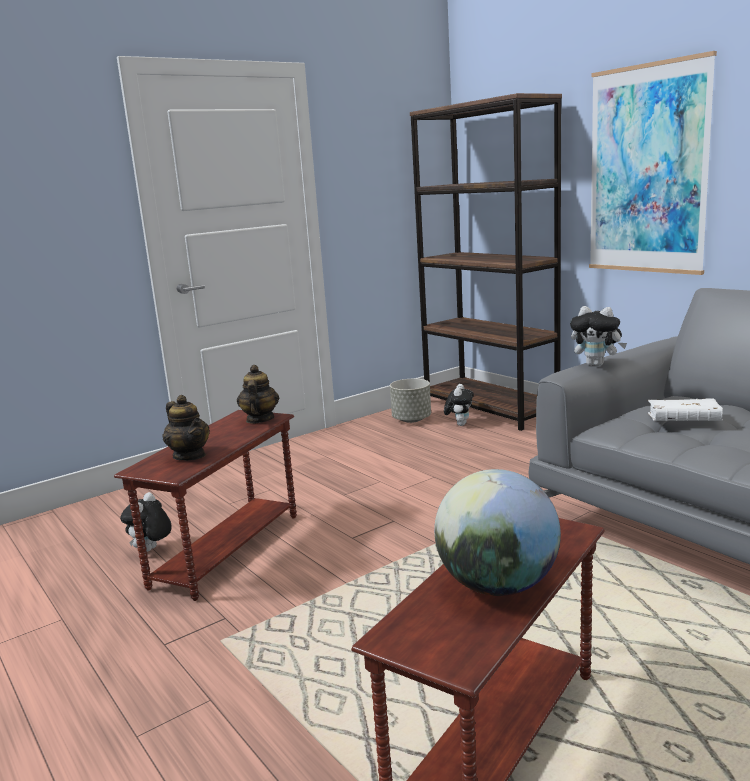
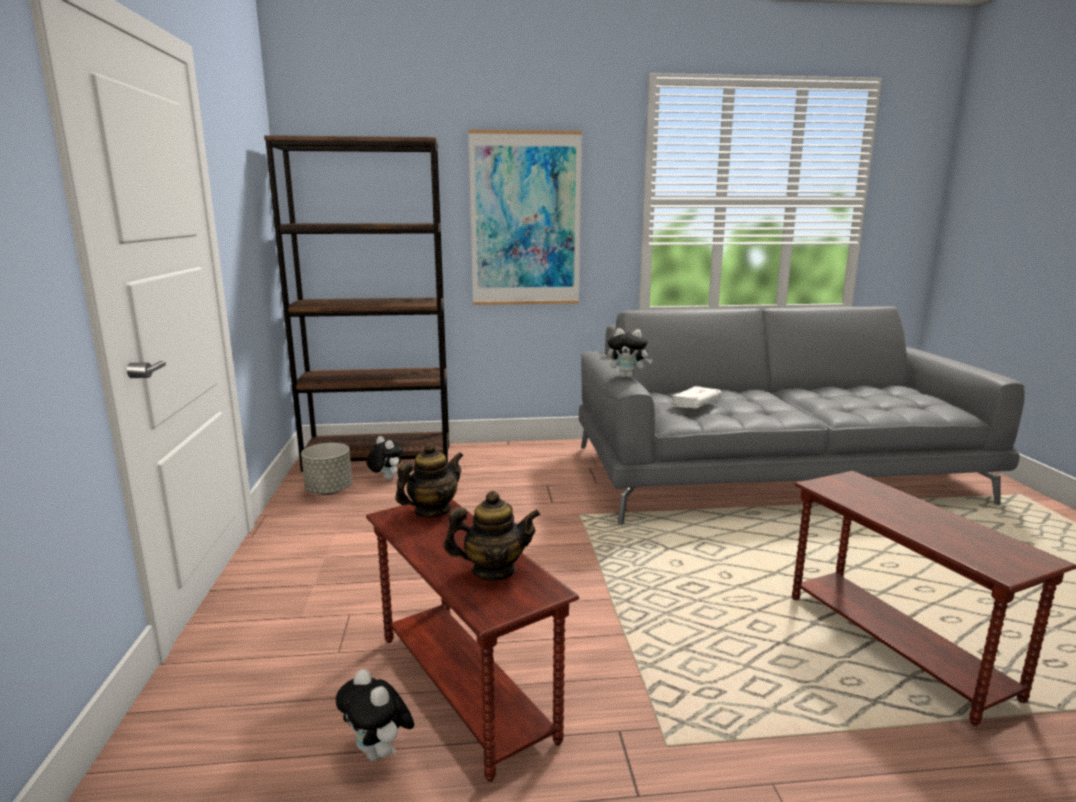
camera: 60 degrees left, 0 degrees up
(259, 419) = (432, 511): teapot -> teapot turned 105 degrees clockwise
(497, 586) = (931, 519): globe -> none
(597, 364) = (628, 377): plush toy -> plush toy turned 45 degrees clockwise

